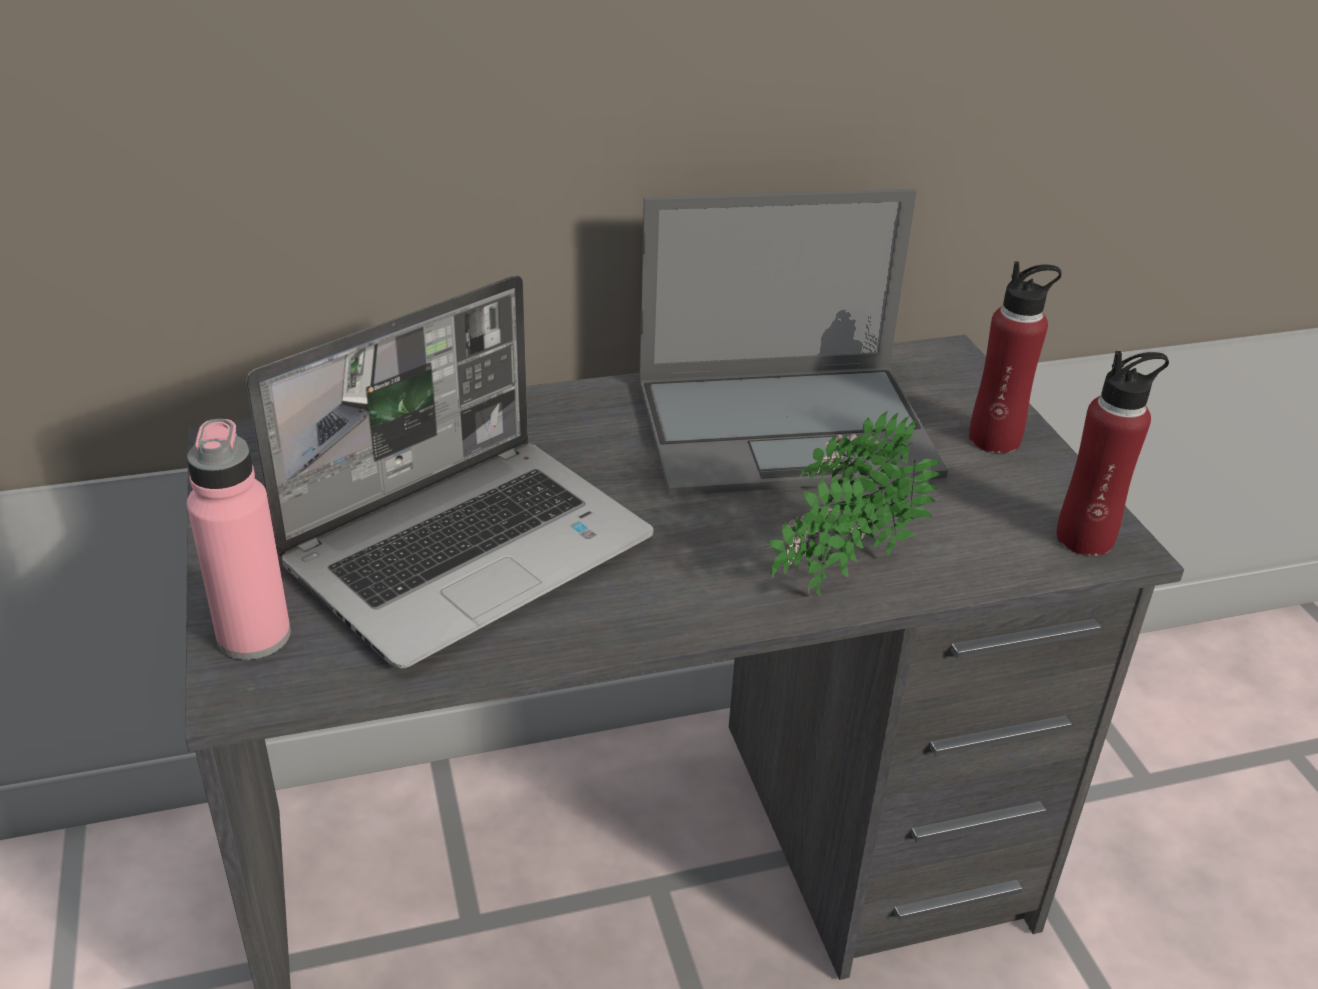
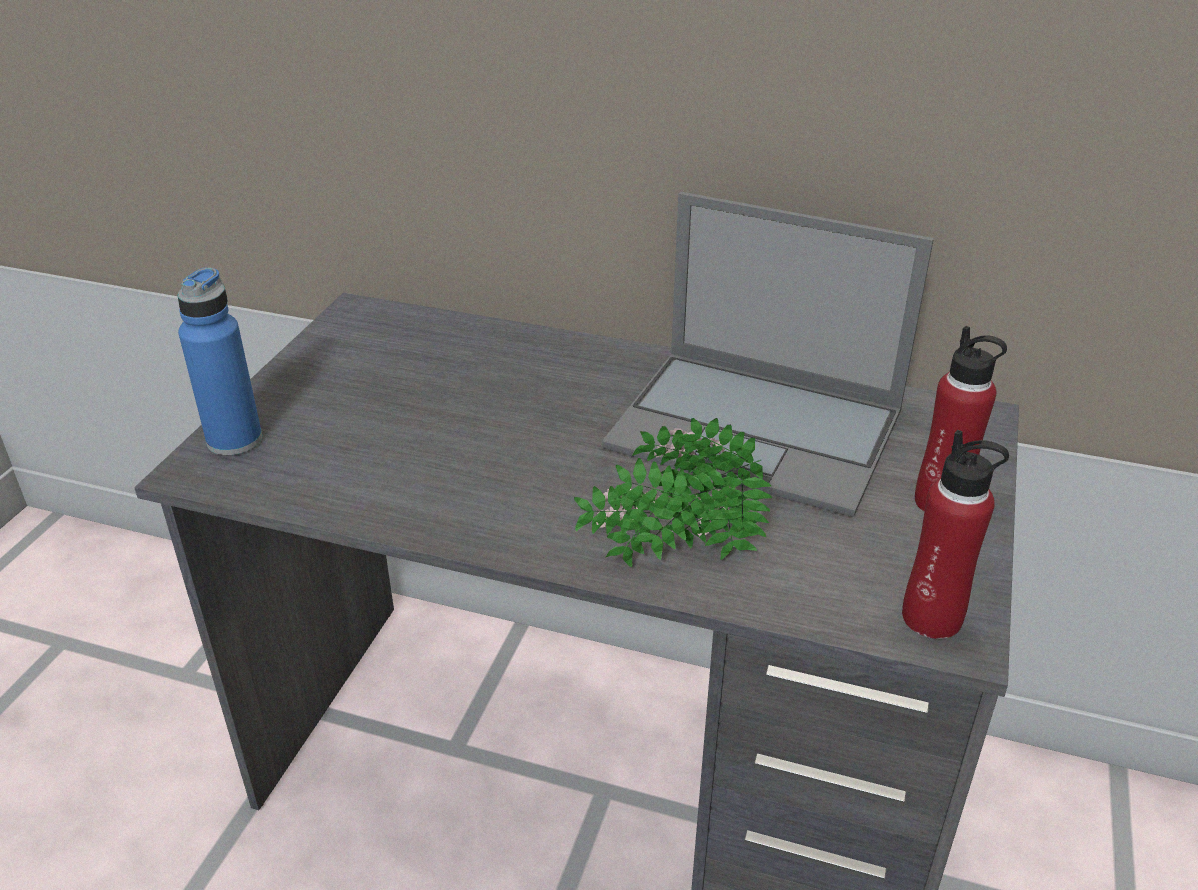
camera: 35 degrees right, 0 degrees up
(254, 636) = (234, 440): pink bottle -> blue bottle
(470, 549) = (422, 434): laptop -> none

